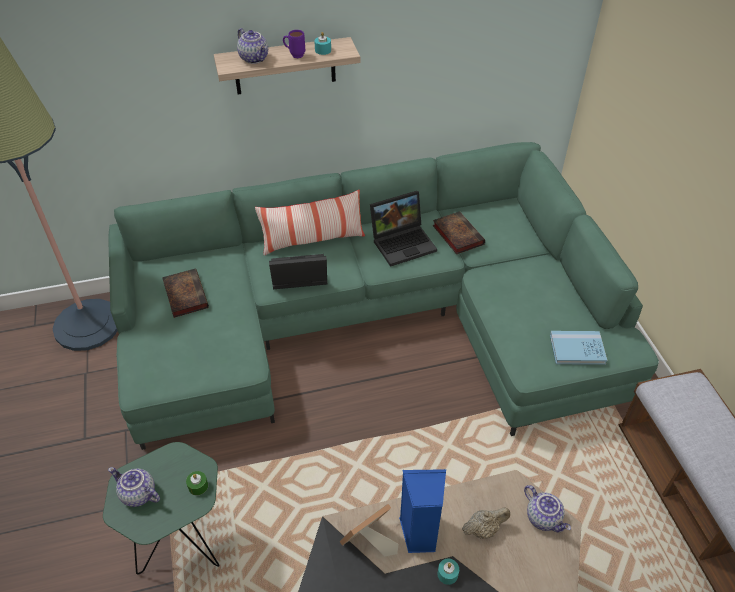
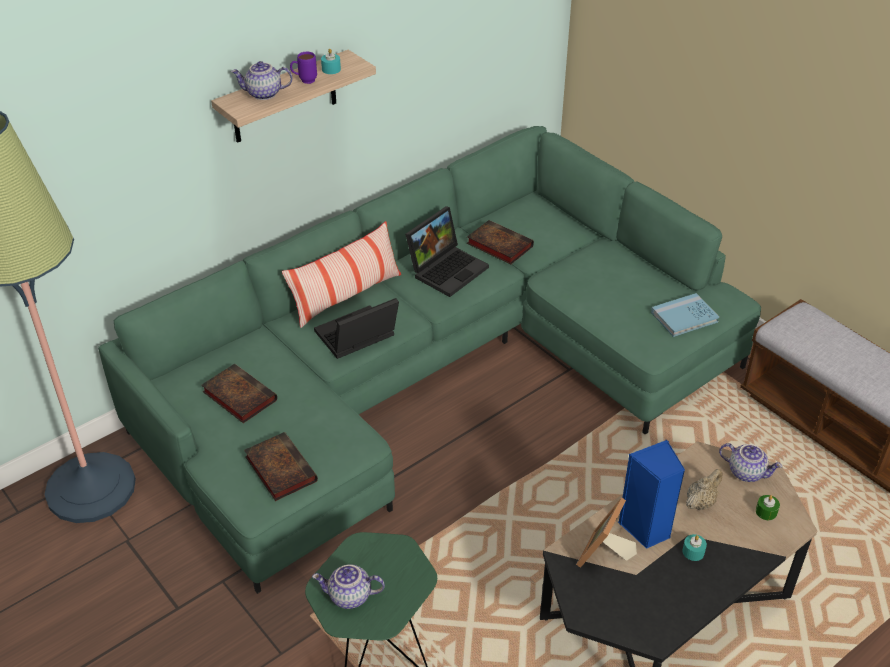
camera: 25 degrees left, 5 degrees down
(174, 363) = (279, 468): none -> book
(198, 486) = (408, 565): green candle -> green candle (766, 512)
(255, 58) = (263, 94): teapot -> teapot turned 150 degrees clockwise

